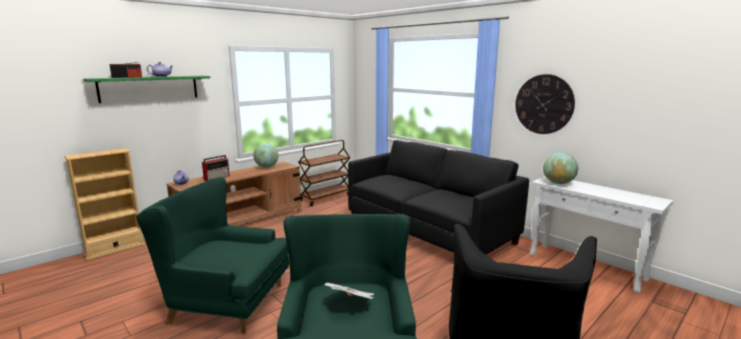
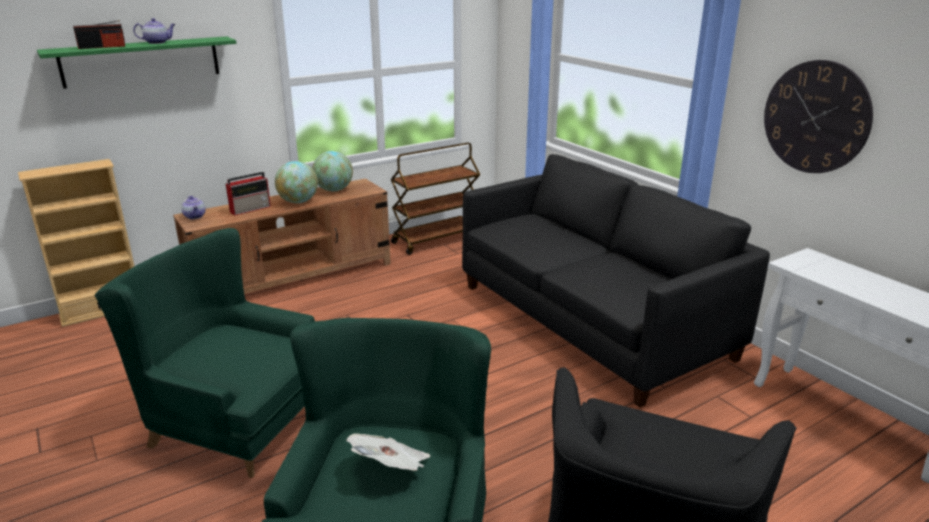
camera: 10 degrees right, 10 degrees up
(558, 183) = (817, 270): globe -> globe (298, 202)

